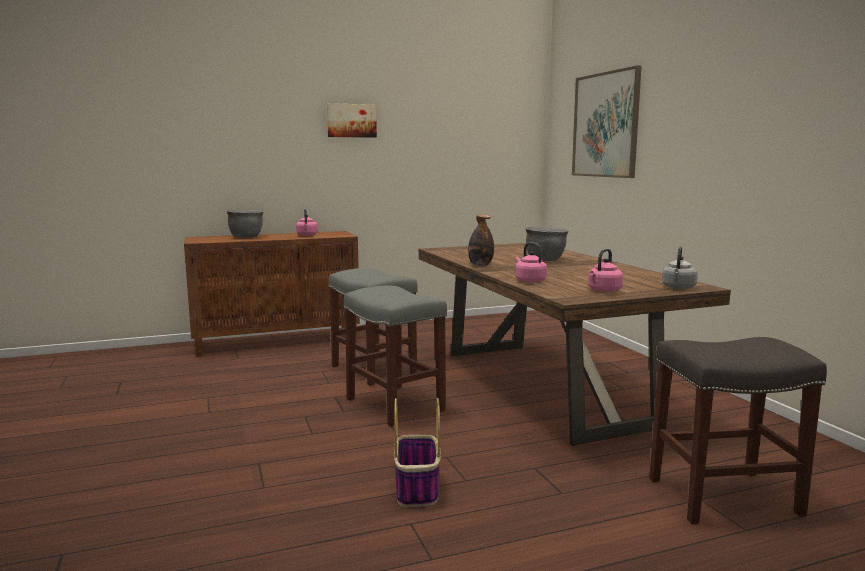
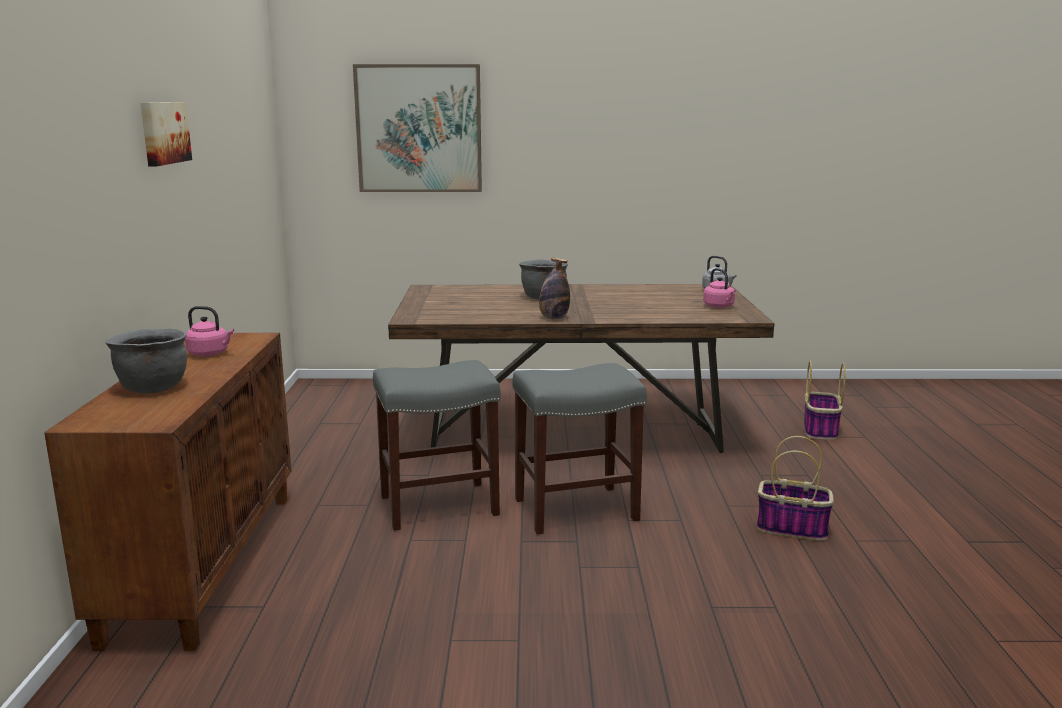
camera: 70 degrees left, 5 degrees up
(529, 281) = (660, 316): pink kettle -> none
(722, 497) = (820, 430): grey stool -> basket

